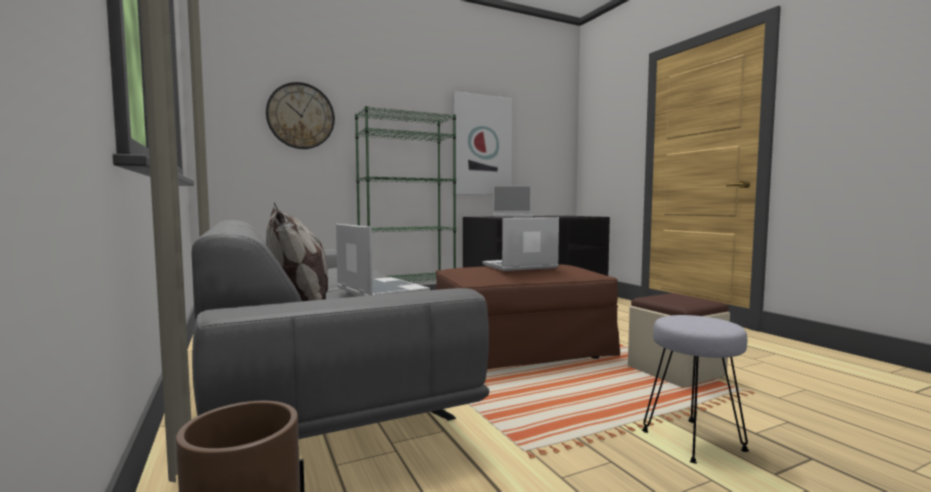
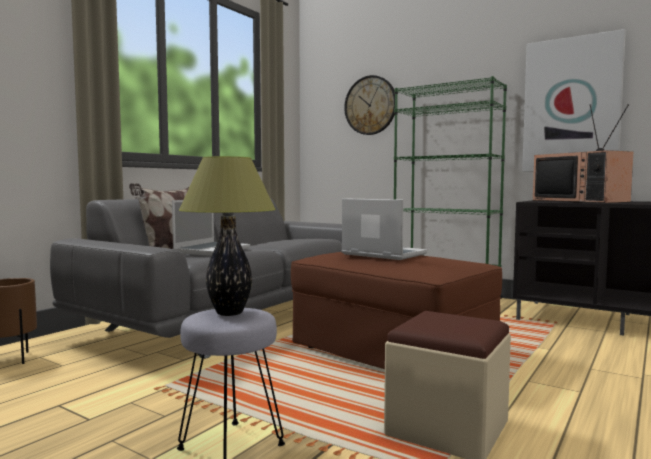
camera: 60 degrees right, 0 degrees up
(513, 217) = (581, 201): laptop -> television
(690, 321) = (230, 313): none -> table lamp

